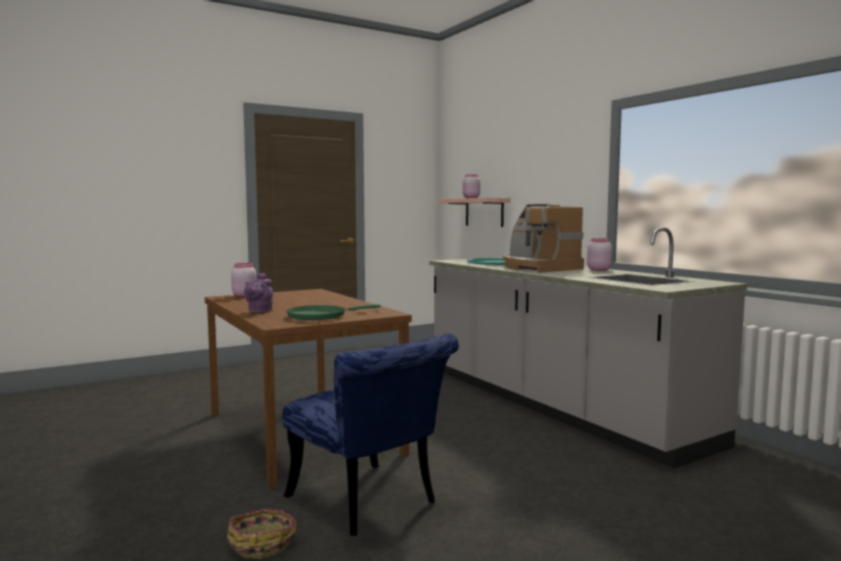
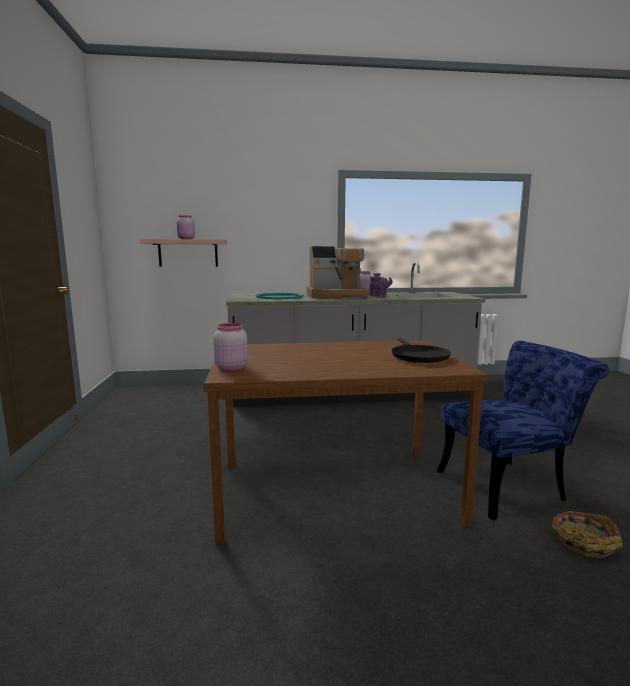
camera: 65 degrees left, 5 degrees up
(259, 311) = (370, 369): purple teapot -> purple teapot (379, 296)
(320, 316) = (418, 356): green frying pan -> black frying pan

